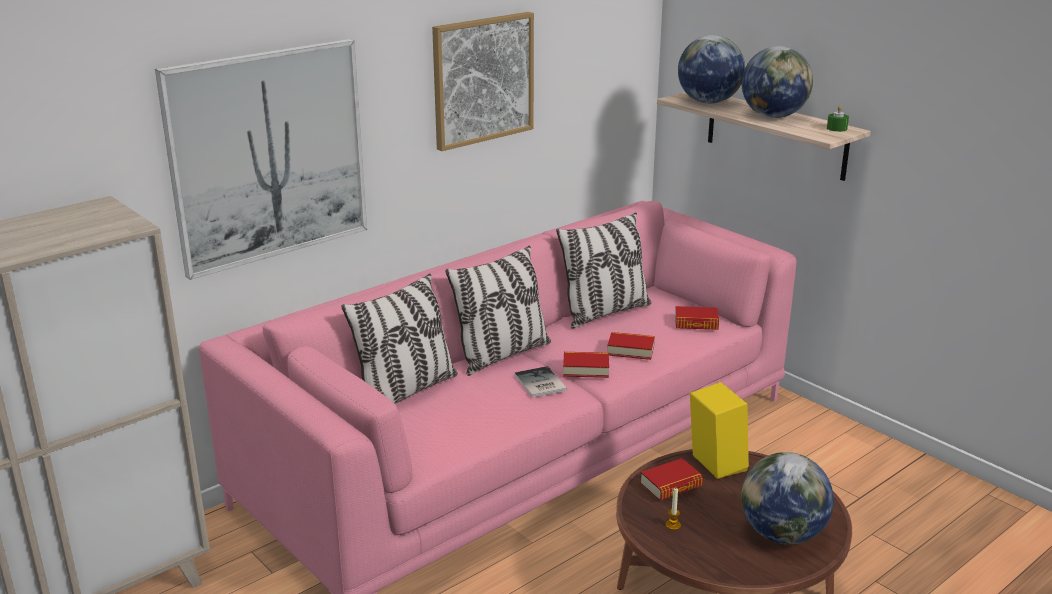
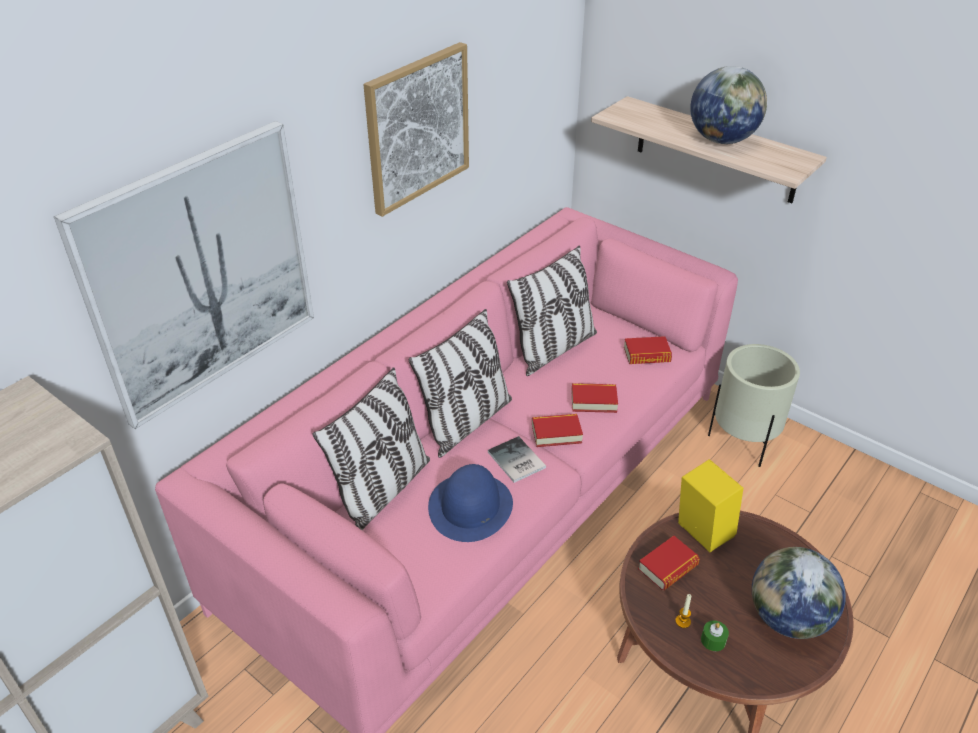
camera: 10 degrees left, 15 degrees up
(484, 409) = (470, 506): none -> blue hat
(708, 102) = (647, 120): globe -> none
(803, 436) = (743, 442): none -> beige planter
(837, 128) = (793, 156): green candle -> green candle (713, 640)

